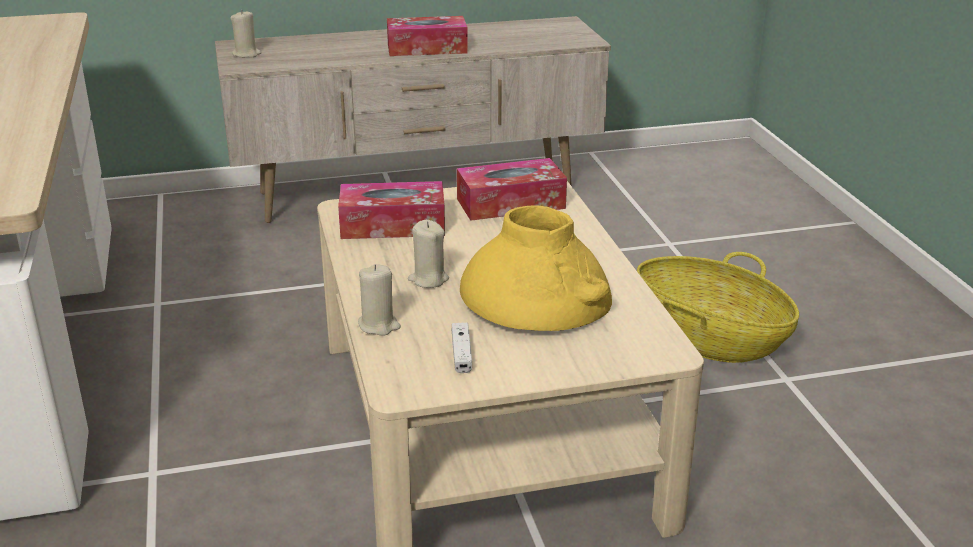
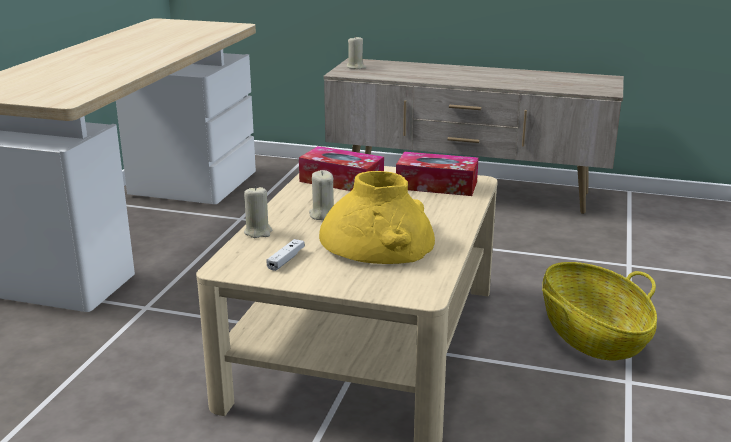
camera: 30 degrees right, 5 degrees down
(427, 48) = (479, 80): tissue box -> none

